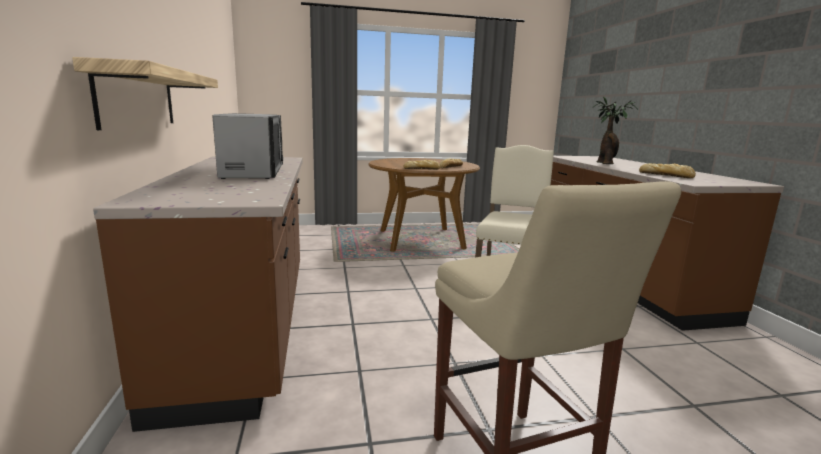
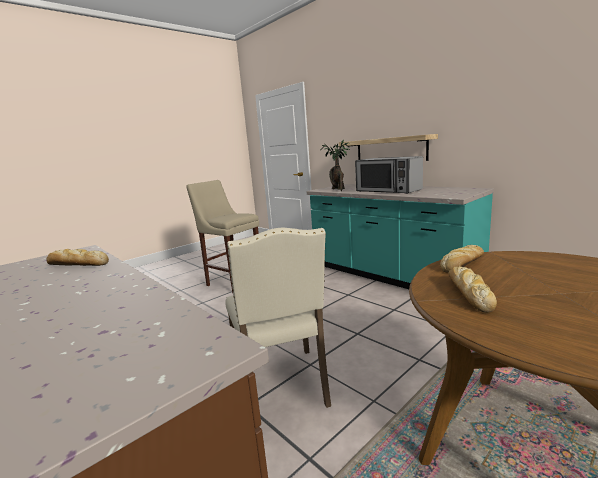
camera: 150 degrees right, 0 degrees up
(247, 326) = (389, 276): brown counter -> turquoise counter
(605, 163) = (119, 298): potted plant -> potted plant (338, 189)

